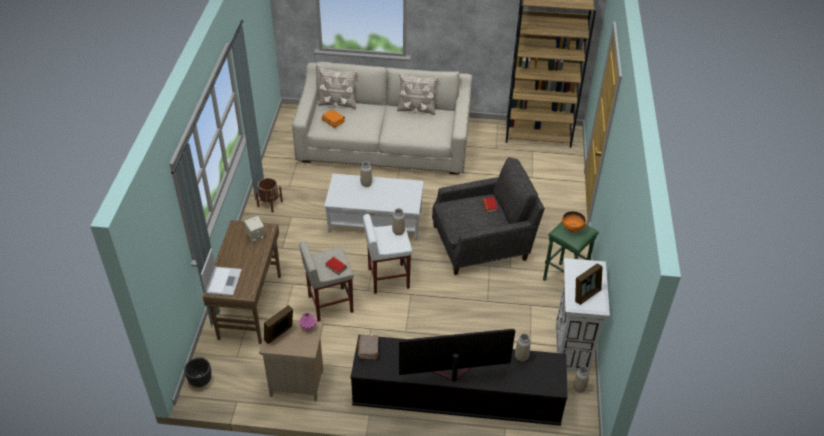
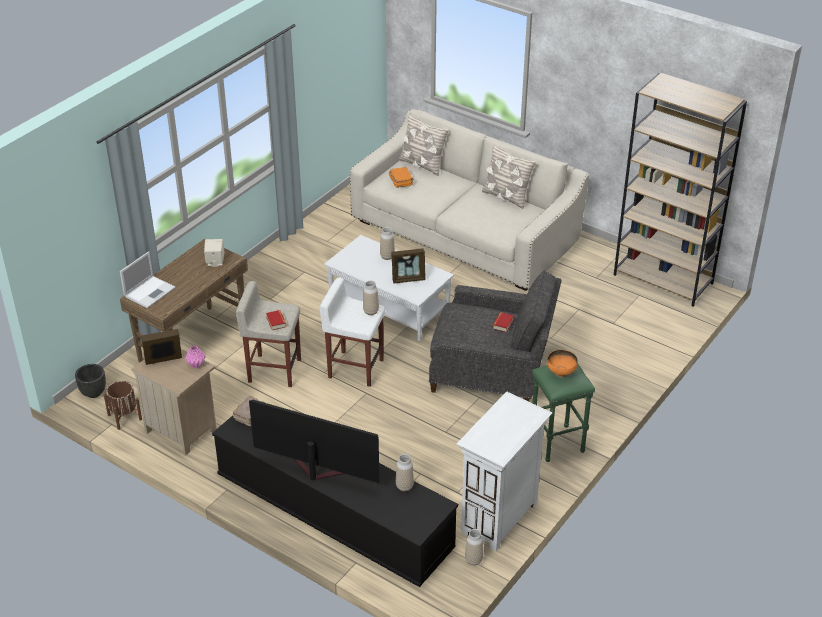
camera: 30 degrees right, 5 degrees down
(270, 204) = (292, 252): brown planter -> brown planter (124, 417)
(586, 294) = (495, 435): picture frame -> picture frame (408, 279)

